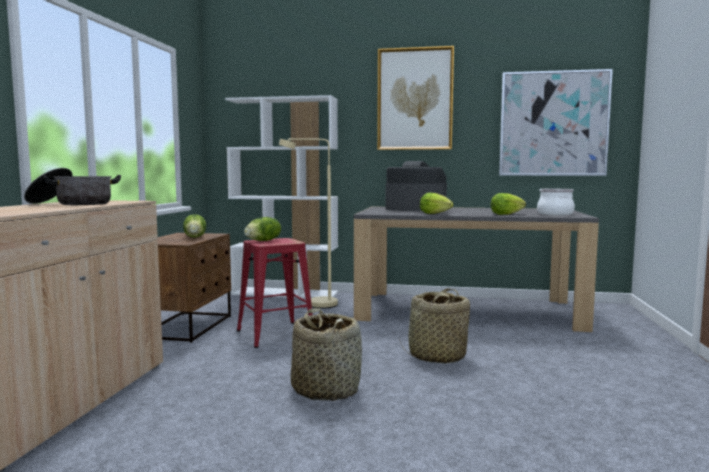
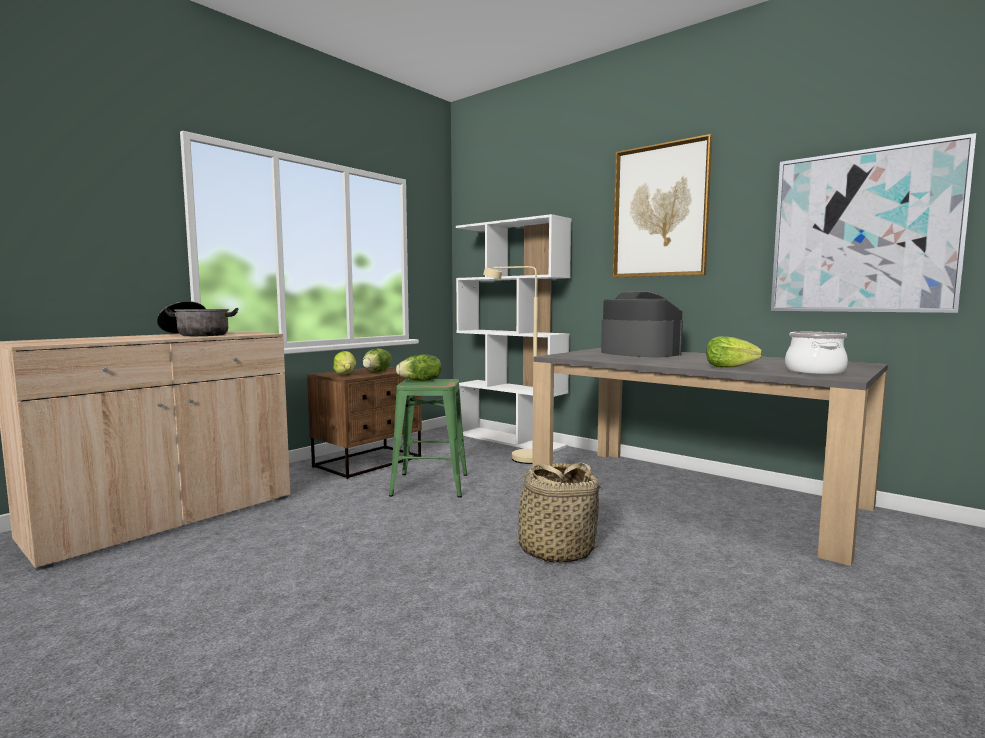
camera: 30 degrees right, 0 degrees up
(275, 334) = (430, 484): red stool -> green stool
(326, 389) = (376, 560): basket -> none
(434, 214) = (632, 361): lettuce -> lettuce (345, 374)

